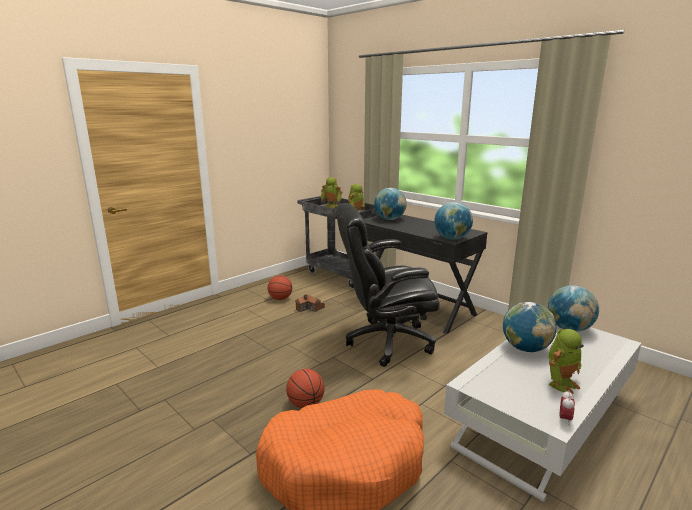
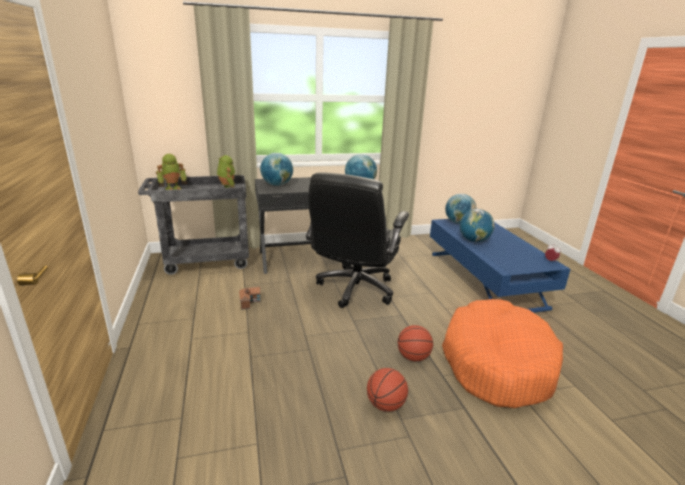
camera: 60 degrees left, 5 degrees up
(280, 299) = (203, 310): basketball -> basketball (385, 405)
(542, 419) = (484, 279): white coffee table -> blue coffee table
(560, 383) = (516, 248): toy robot -> none

